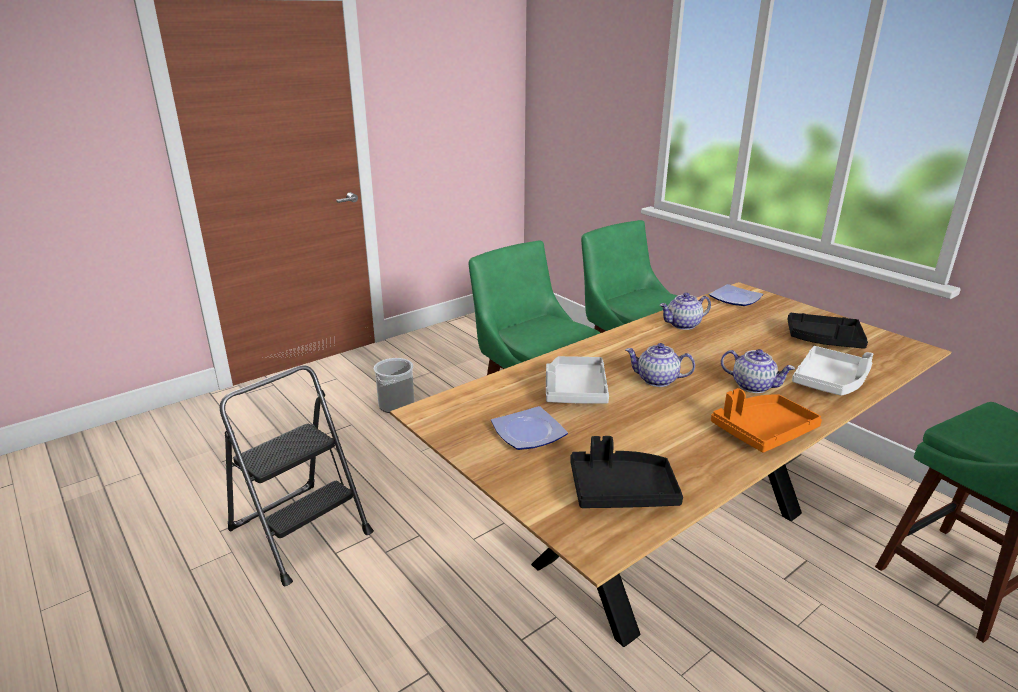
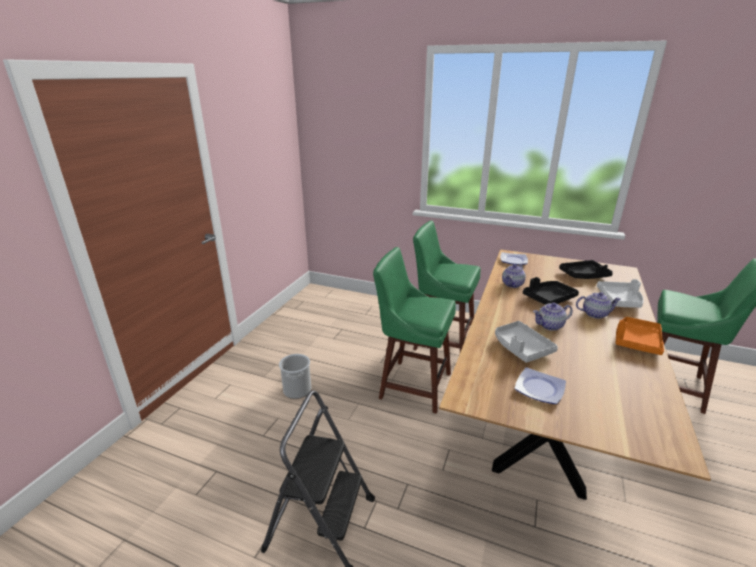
camera: 30 degrees left, 0 degrees up
(621, 491) = (635, 408): black tray -> black tray (548, 298)

